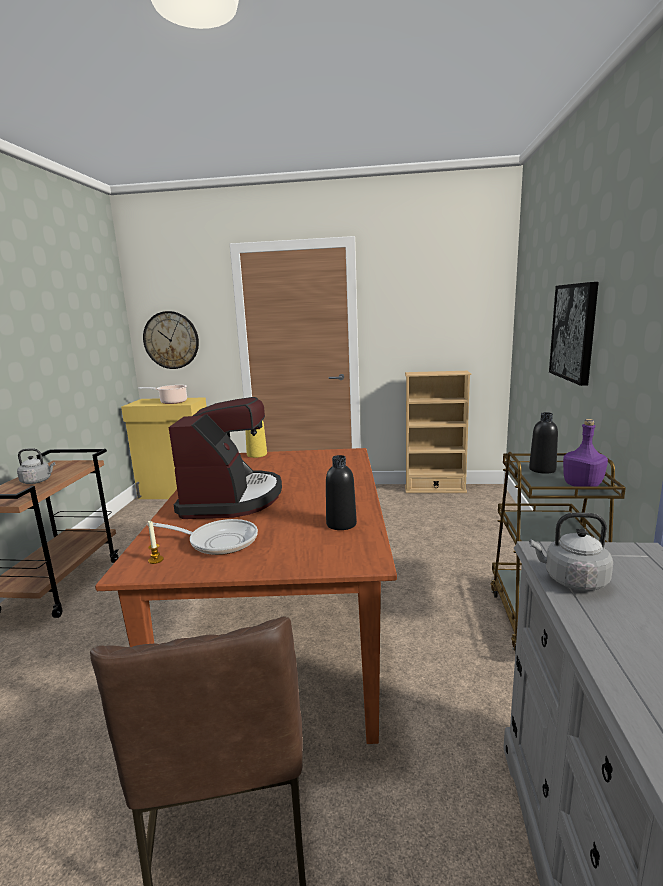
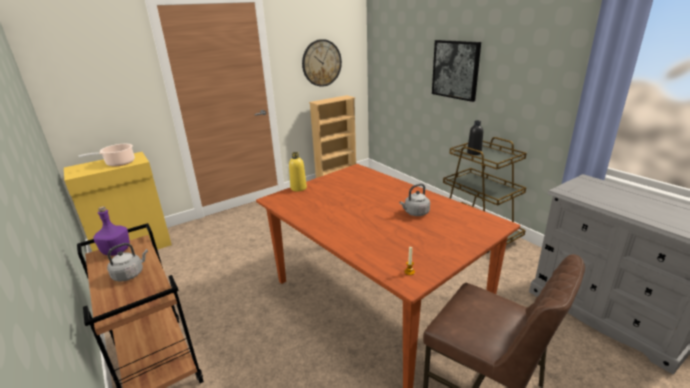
camera: 40 degrees left, 10 degrees up
(171, 340) = (89, 99): wall clock -> wall clock (321, 63)
(218, 541) = (415, 247): frying pan -> none
(231, 498) = (358, 221): coffee machine -> none
(341, 524) = (449, 212): black bottle -> none
(572, 580) = (593, 198): grey kettle -> grey kettle (415, 213)
(583, 485) = (503, 156): purple bottle -> purple bottle (117, 251)

